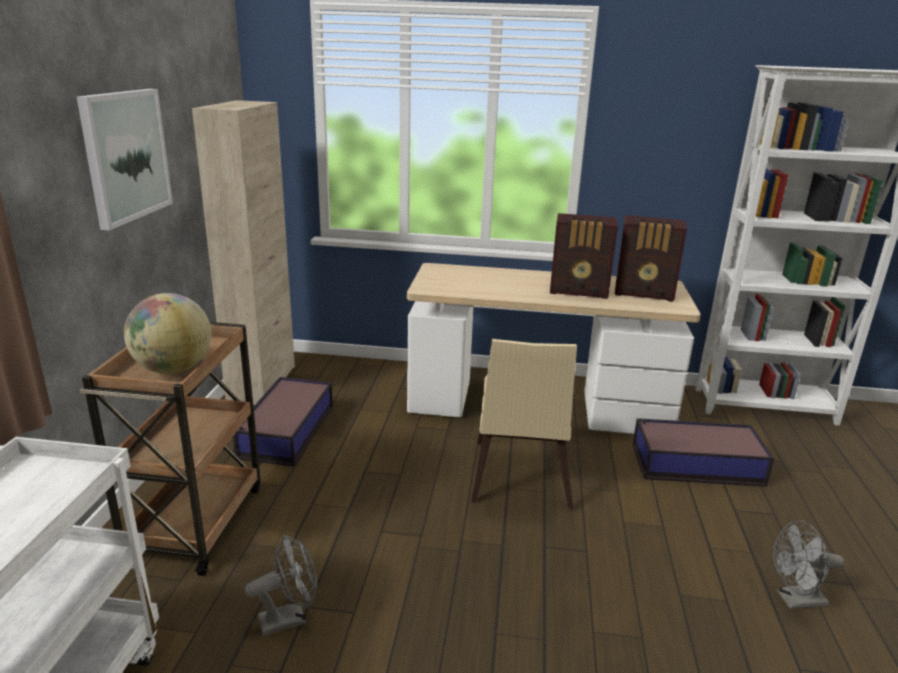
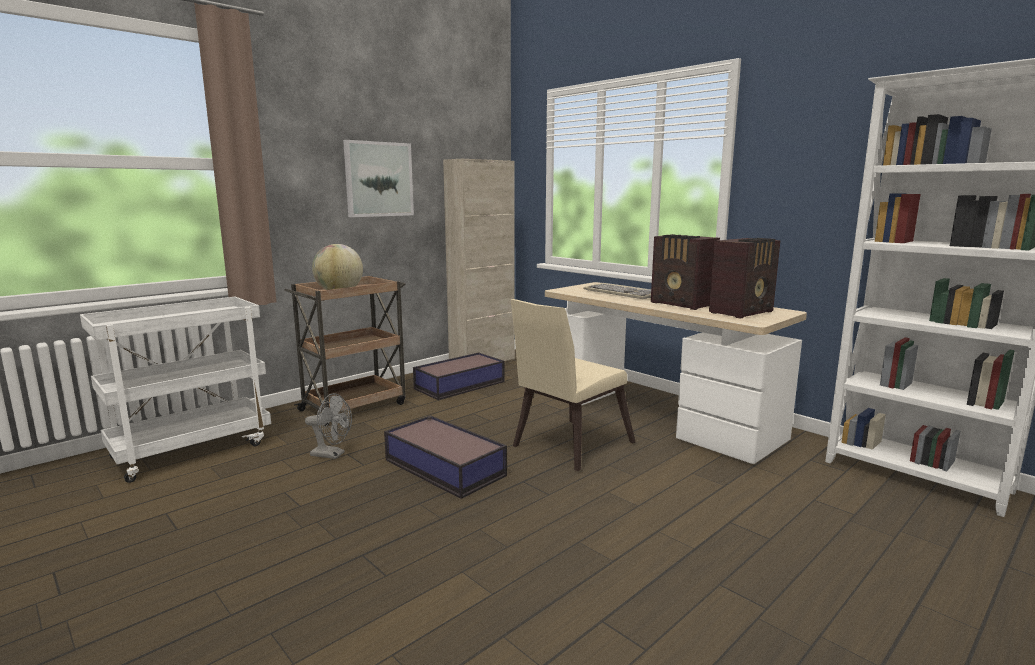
camera: 40 degrees right, 10 degrees down
(496, 283) = (621, 294): none -> keyboard
(645, 293) = (743, 312): radio -> radio turned 90 degrees counterclockwise
(694, 464) = (743, 485): storage box -> storage box (444, 467)
(795, 600) = (680, 588): grey fan -> none

